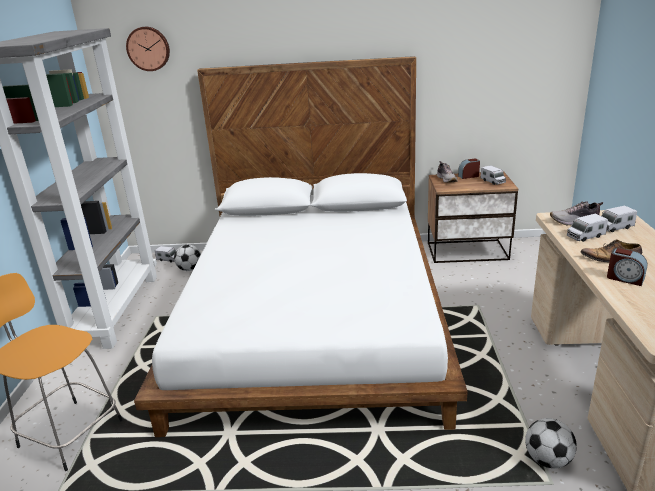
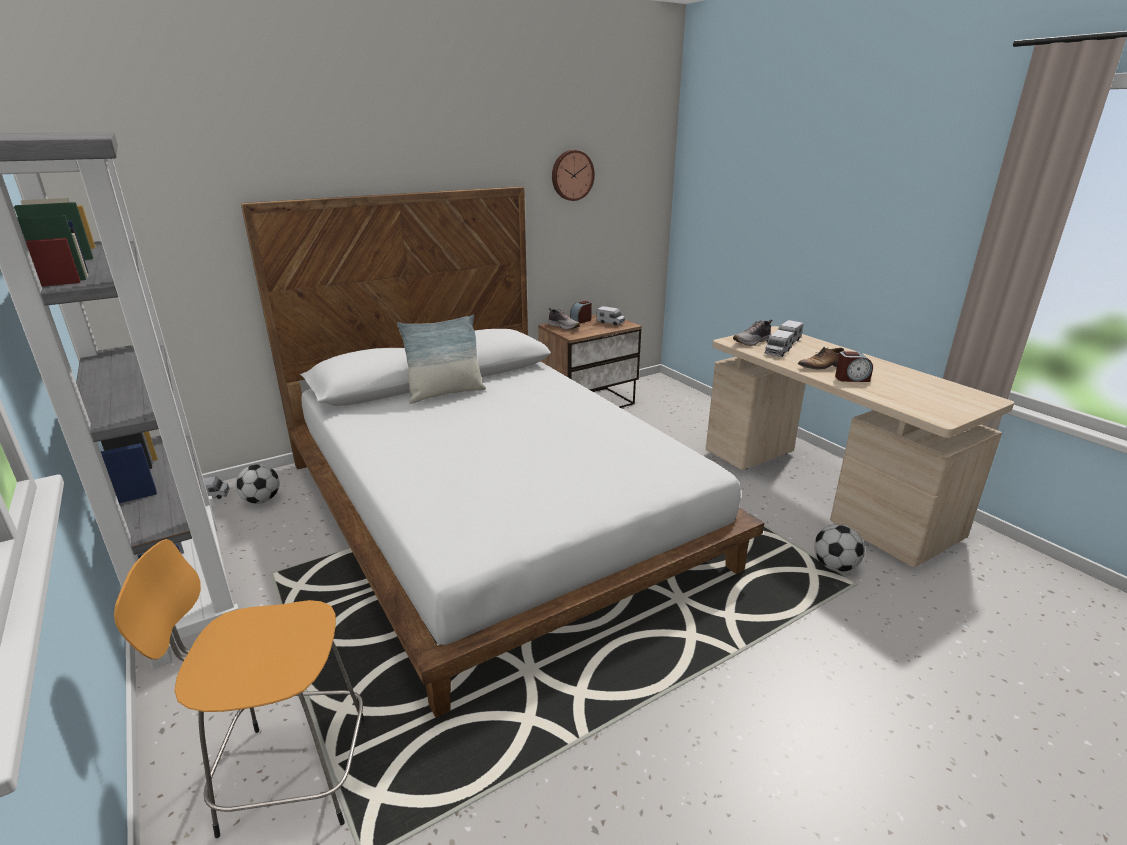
camera: 35 degrees left, 0 degrees up
(148, 48) = (149, 172): wall clock -> wall clock (571, 175)
(306, 219) = (445, 393): none -> pillow

